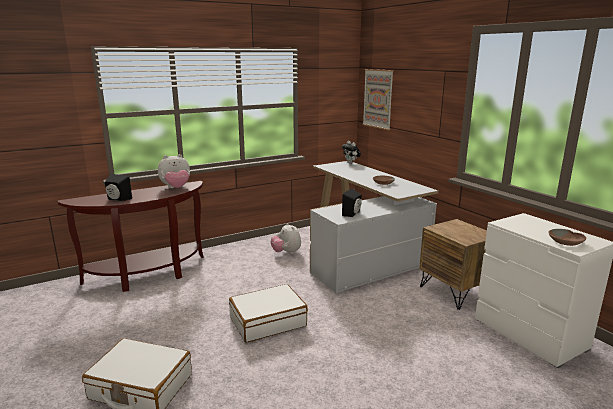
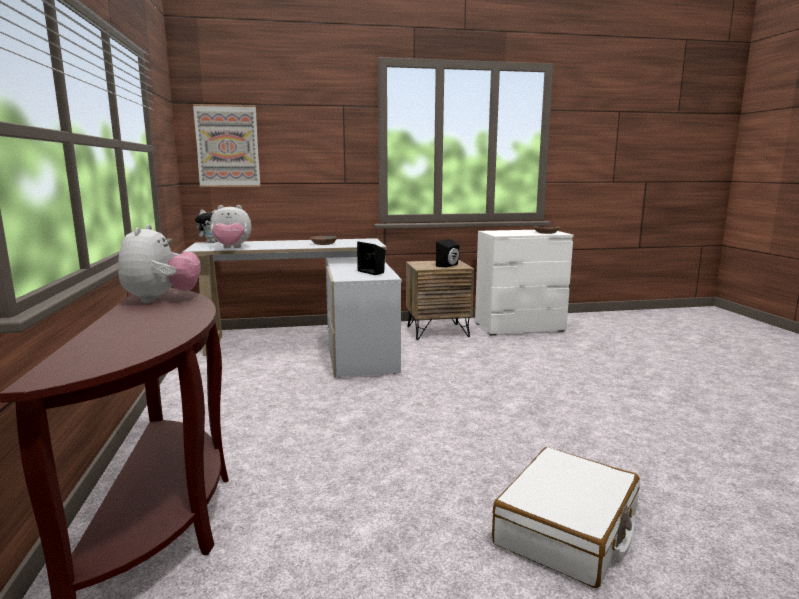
camera: 70 degrees left, 5 degrees down
(117, 199) = (153, 334): black speaker -> black speaker (449, 265)
(267, 321) = (436, 419): white suitcase -> none
(286, 252) = (248, 383): plush toy -> plush toy (231, 248)

